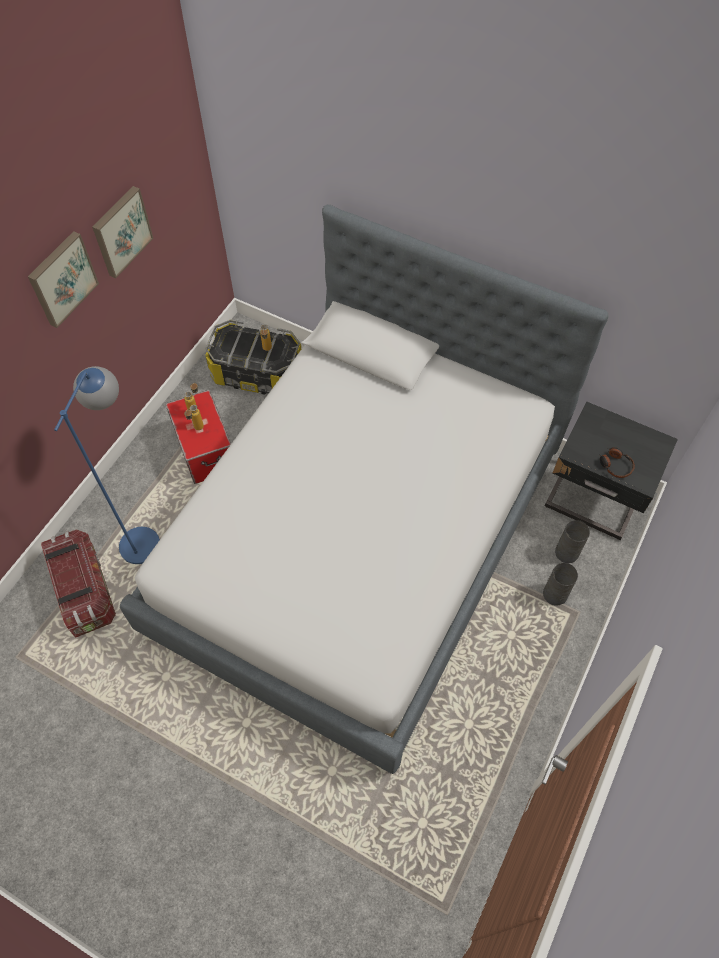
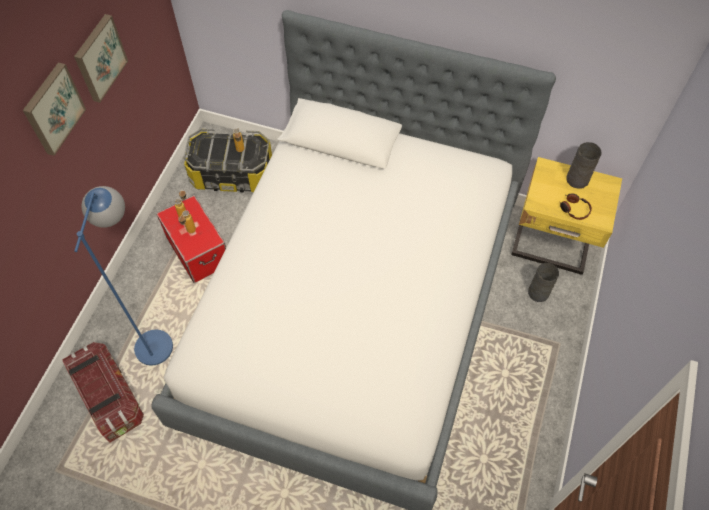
camera: 10 degrees left, 0 degrees up
(554, 593) = (535, 330): grey vase -> grey vase (577, 179)
(592, 502) = (551, 245): black nightstand -> yellow nightstand

